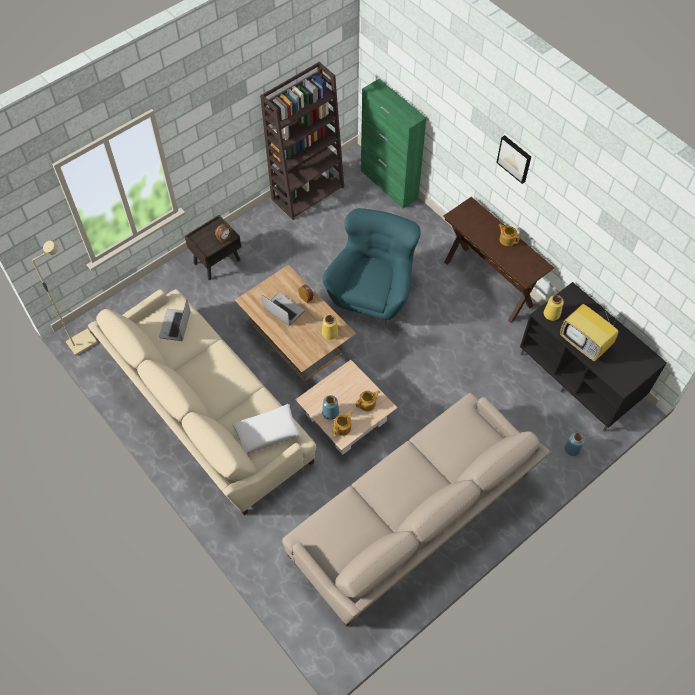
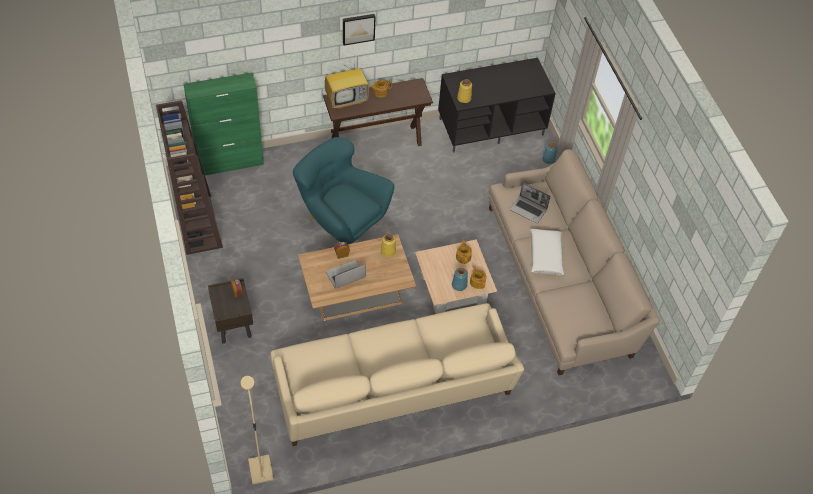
camera: 70 degrees left, 5 degrees down
(175, 326) = (318, 361): laptop -> laptop (529, 210)
(266, 432) = (465, 330): white pillow -> white pillow (545, 255)
(585, 344) = (500, 92): television -> television (347, 100)

